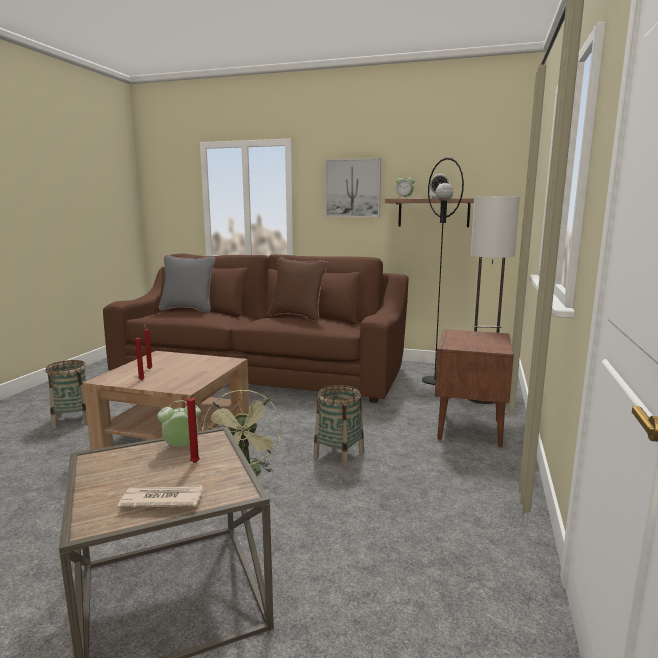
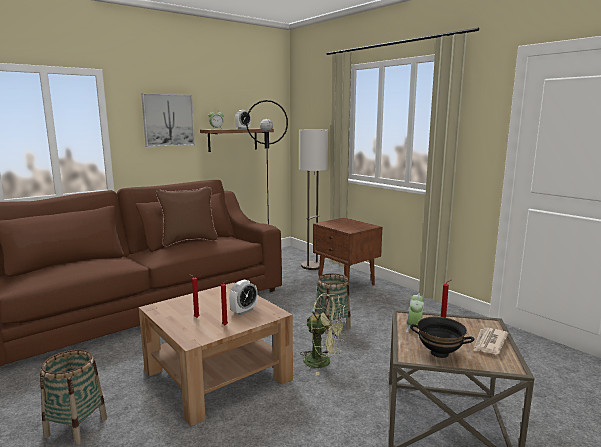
camera: 55 degrees left, 0 degrees up
(111, 473) = (439, 353): none -> black bowl
(179, 378) = (244, 311): none -> alarm clock
(188, 309) = (62, 264): grey pillow -> none

